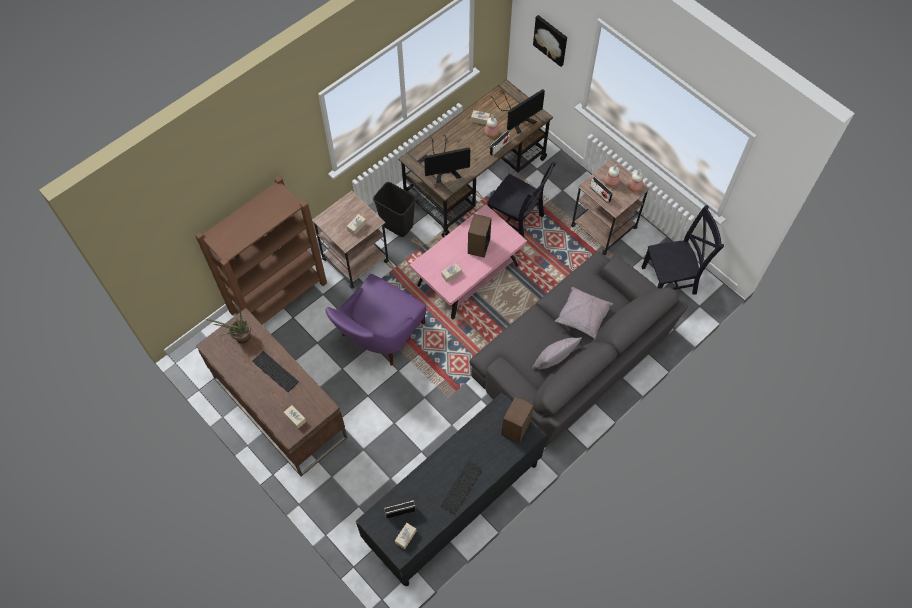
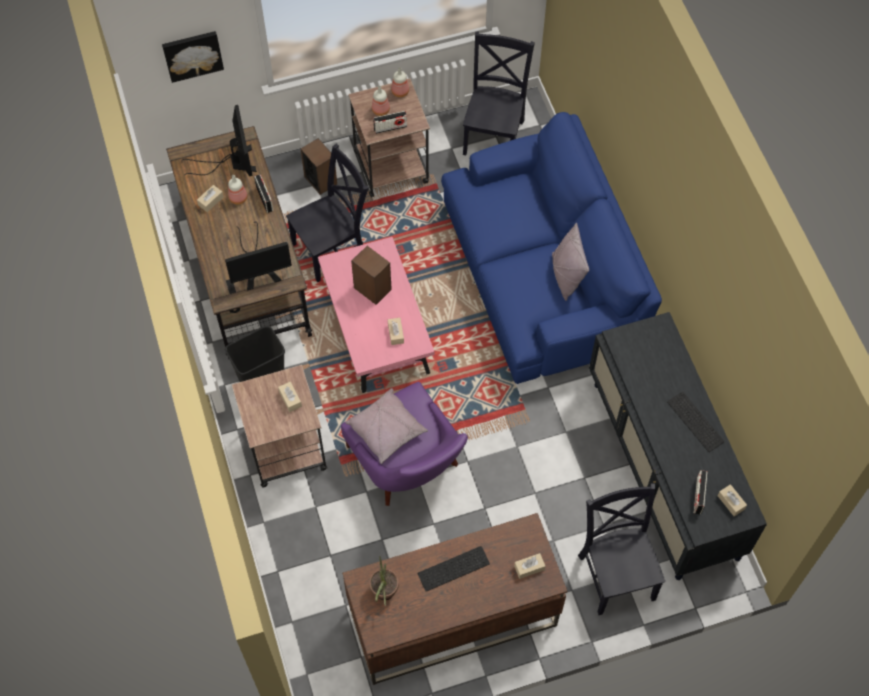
camera: 65 degrees left, 0 degrees up
(278, 297) = (290, 562): brown bookcase -> none
(356, 501) = (616, 573): none -> black chair
(445, 167) = (258, 267): monitor -> monitor turned 60 degrees clockwise
(516, 428) = (648, 338): speaker -> speaker (321, 180)
(572, 359) = (543, 274): grey sofa -> blue sofa
(583, 316) = (525, 223): purple pillow -> purple pillow (387, 430)

